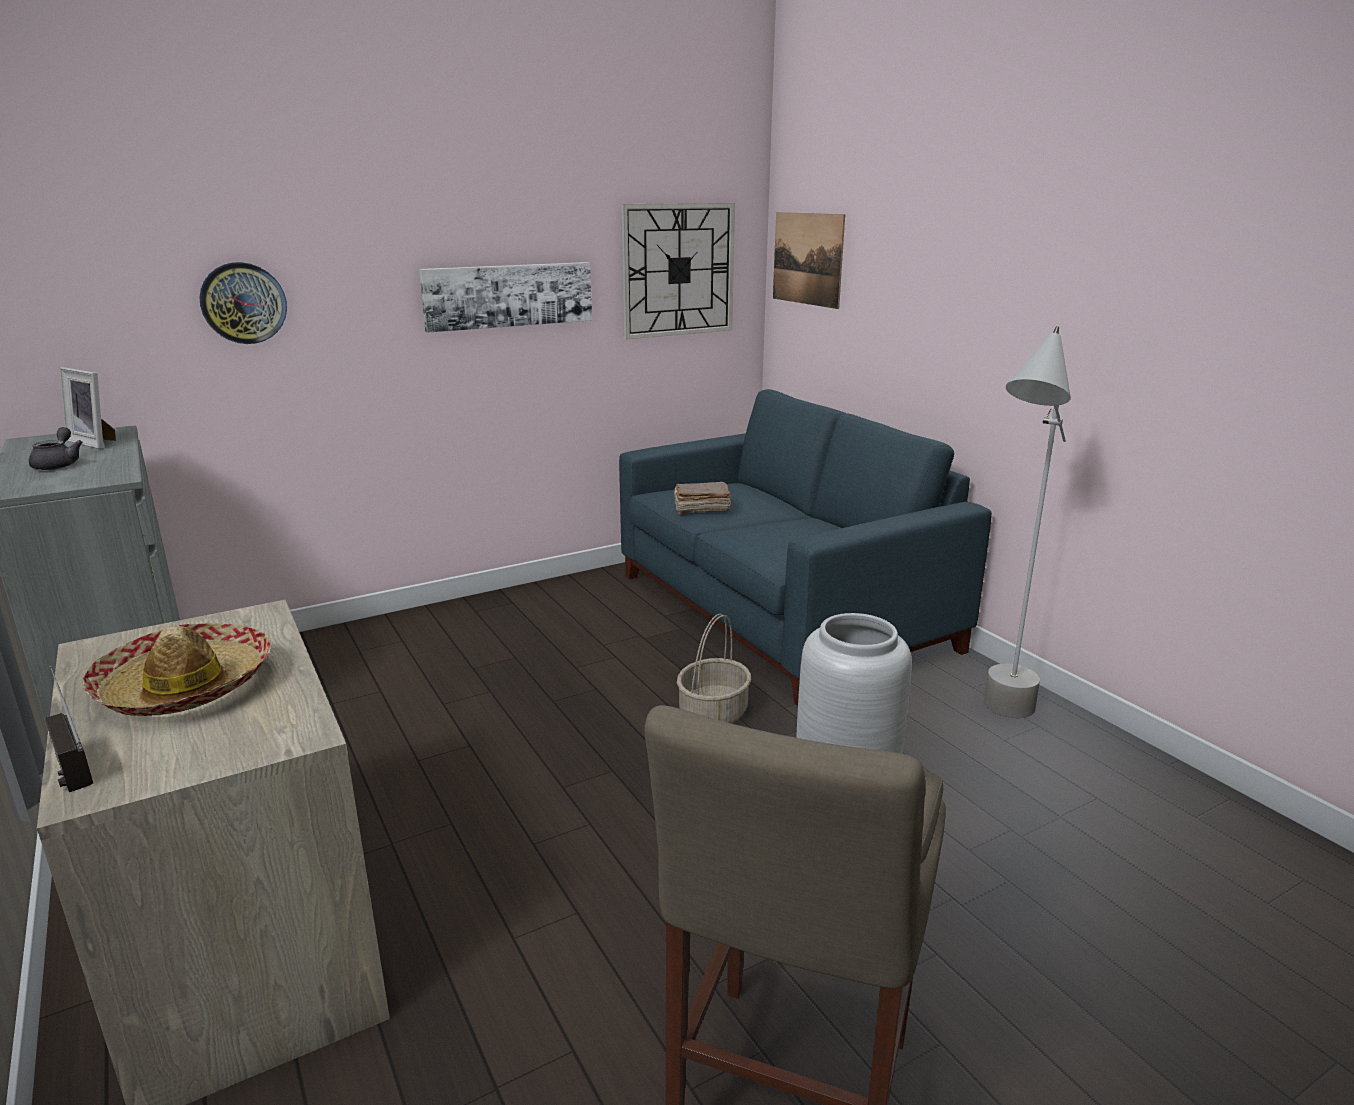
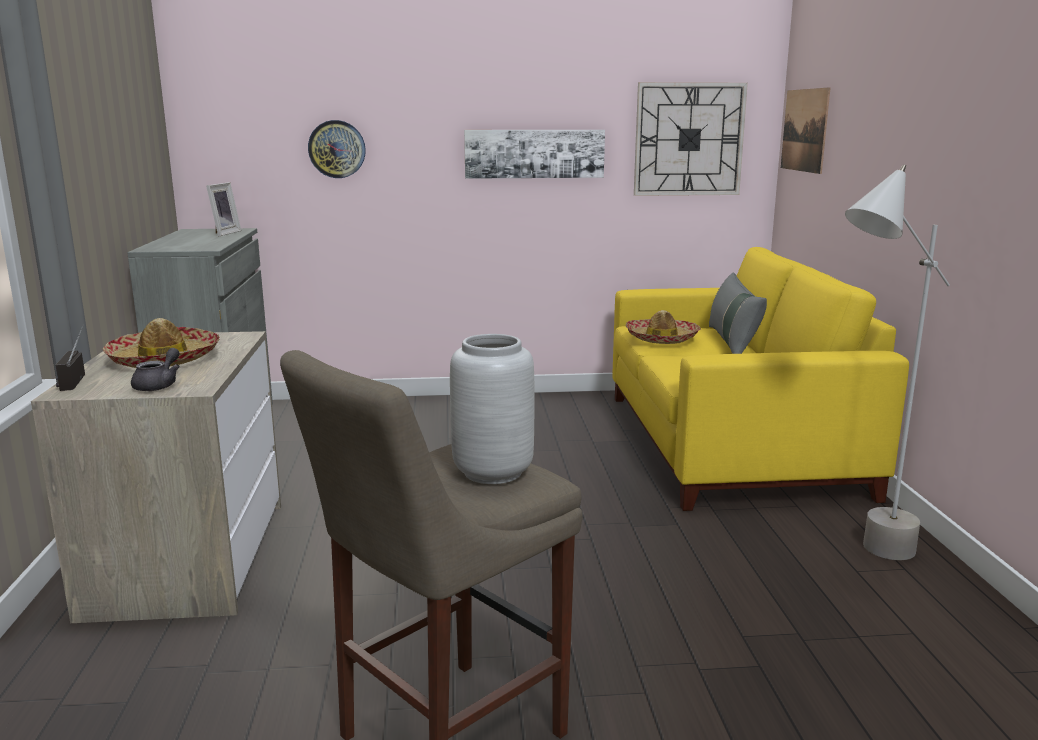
camera: 25 degrees right, 5 degrees down
(59, 464) = (189, 240): grey teapot -> grey teapot (159, 385)
(96, 442) = (223, 233): picture frame -> picture frame turned 135 degrees counterclockwise
(700, 508) = (662, 339): brown book -> hat
(713, 712) = (605, 499): basket -> none
(771, 502) = (732, 343): none -> grey pillow
(780, 612) = (727, 443): blue sofa -> yellow sofa

